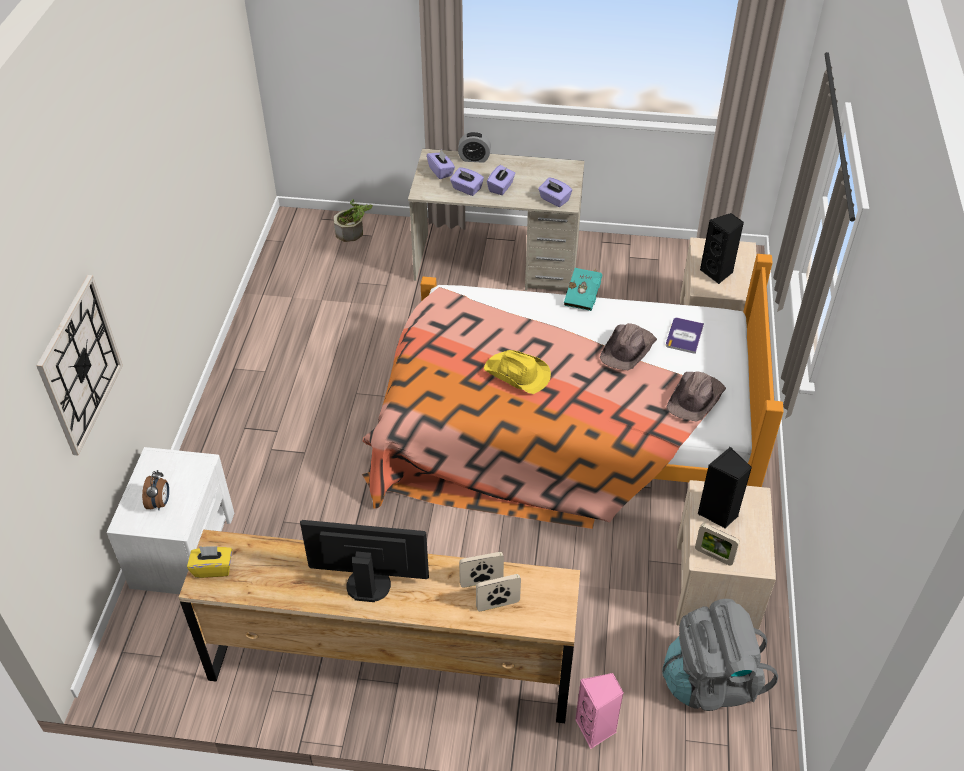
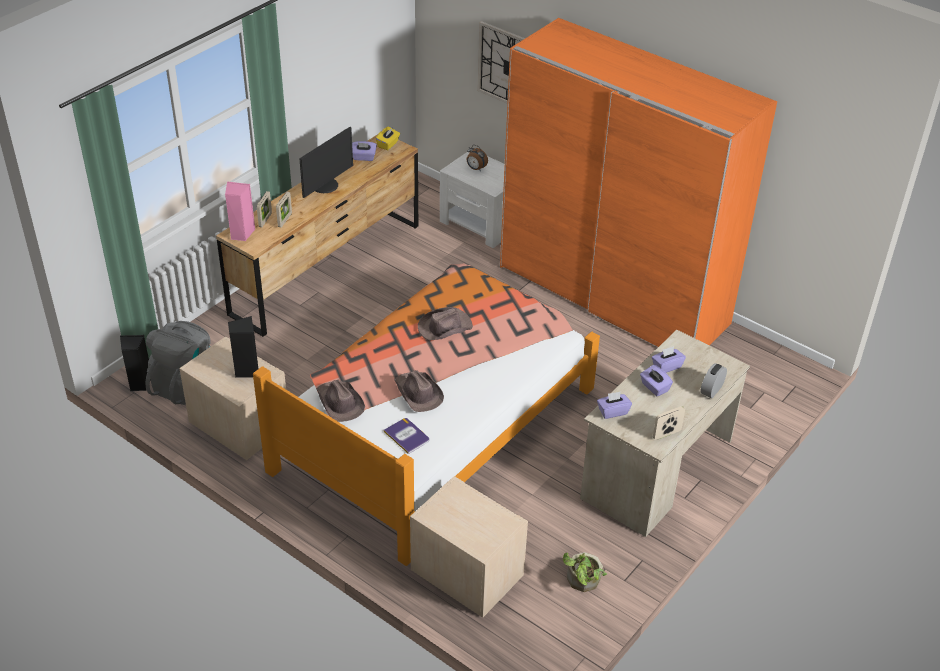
camera: 120 degrees right, 5 degrees down
(263, 373) = (613, 295): none -> orange wardrobe
(353, 232) = (762, 399): potted plant -> potted plant (582, 582)
(441, 171) = (704, 362): purple tissue box -> purple tissue box (364, 157)
(517, 374) = (444, 327): yellow hat -> brown hat
(583, 296) = (499, 402): turquoise book -> none
(596, 729) = (211, 325): pink speaker -> pink speaker (241, 234)
(713, 556) = (222, 351): picture frame -> picture frame (666, 434)
(718, 272) = (466, 510): black speaker -> black speaker (139, 383)

